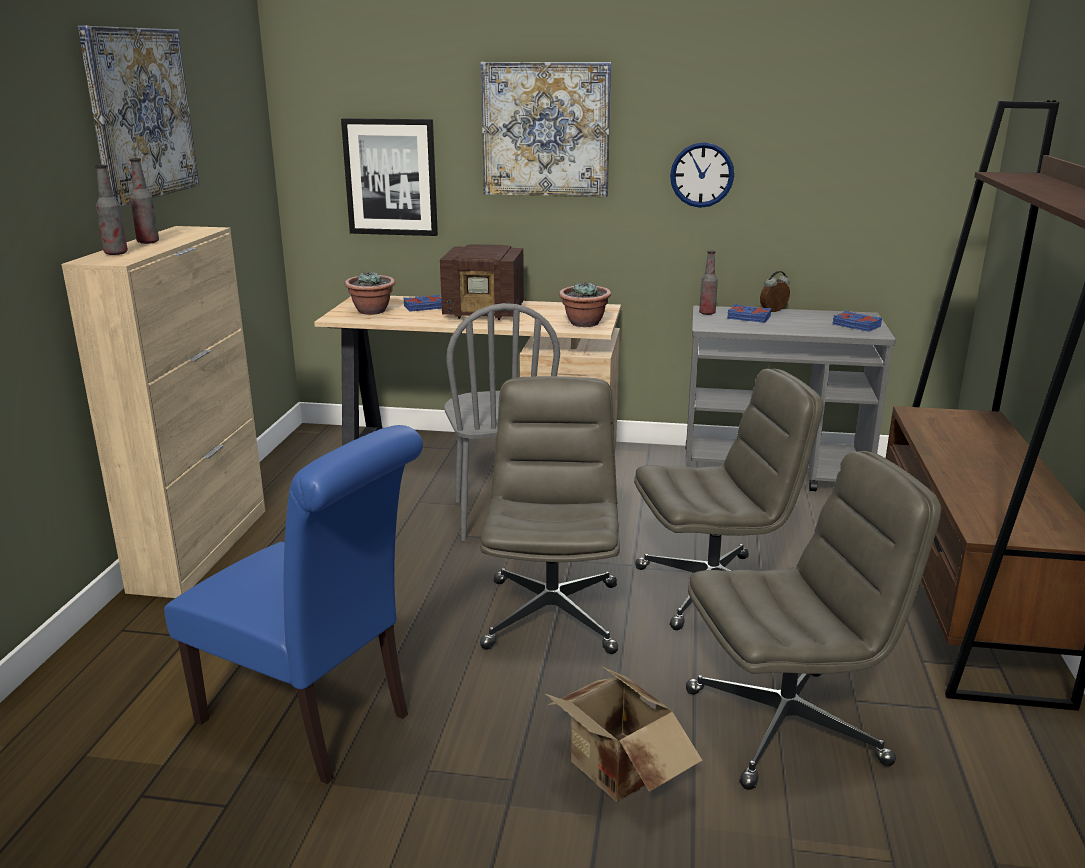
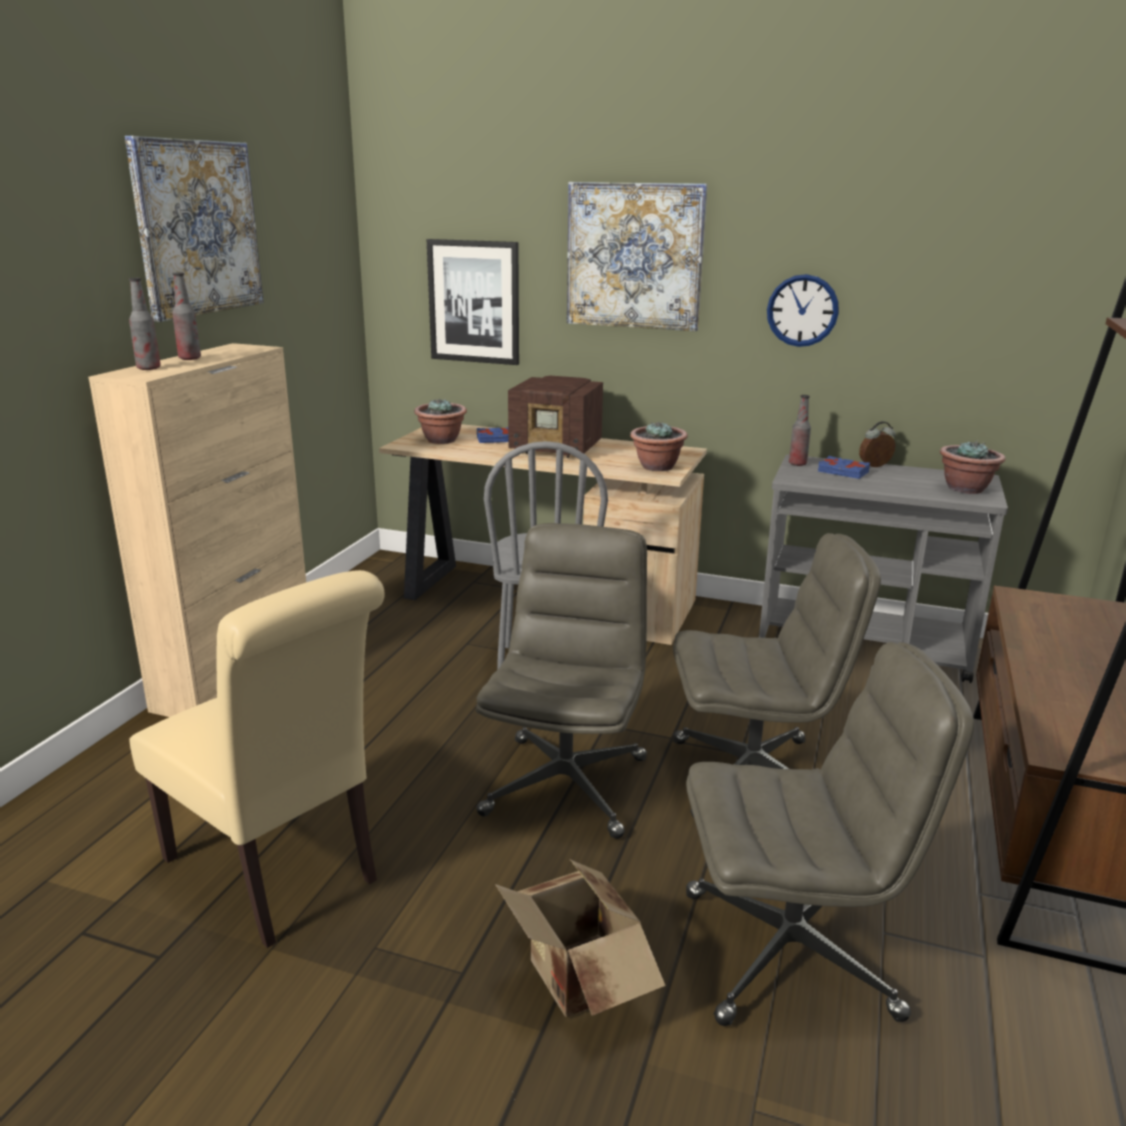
camera: 10 degrees right, 0 degrees up
(314, 721) = (279, 874): blue chair -> beige chair
(856, 326) = (965, 489): blue book -> potted plant

